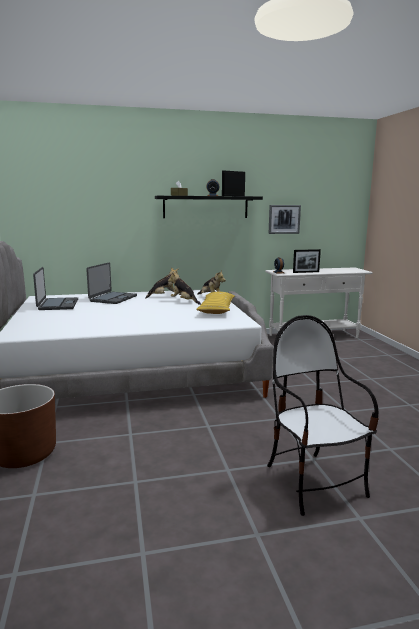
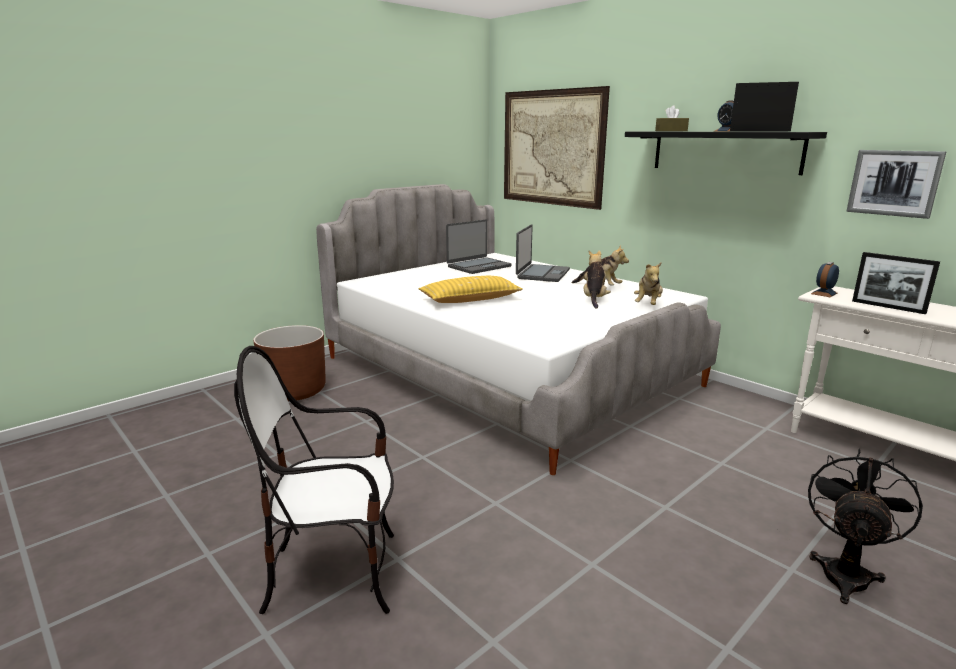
camera: 60 degrees right, 5 degrees up
(73, 207) = (552, 148): none -> picture
(113, 298) = (542, 274): laptop -> laptop turned 60 degrees counterclockwise
(216, 309) = (586, 320): yellow pillow -> yellow pillow (470, 300)
(314, 482) = (335, 574): chair -> chair turned 135 degrees counterclockwise
(376, 372) = (845, 572): none -> black fan

